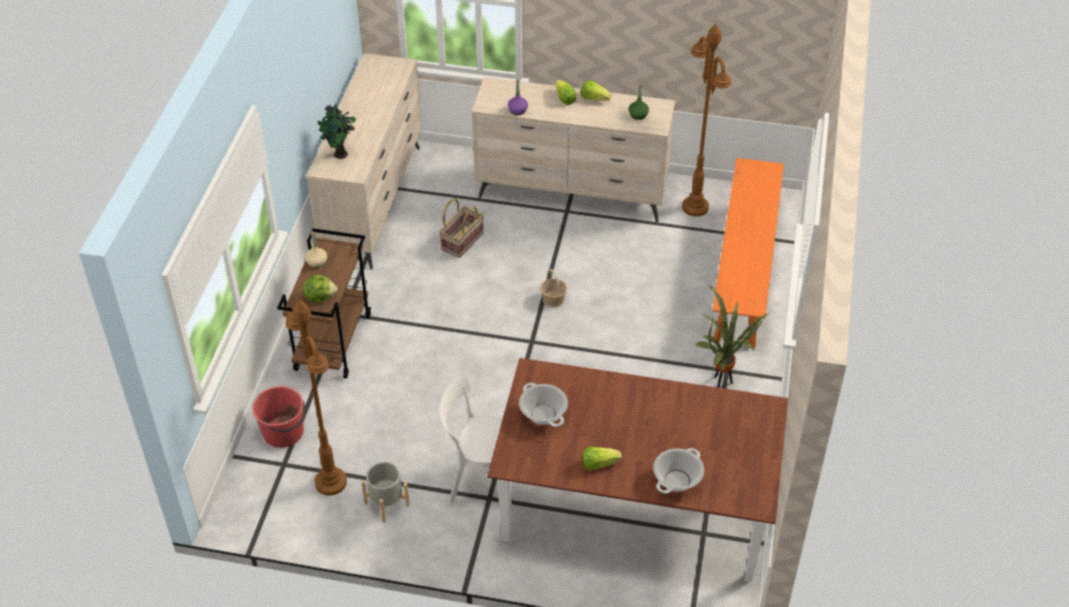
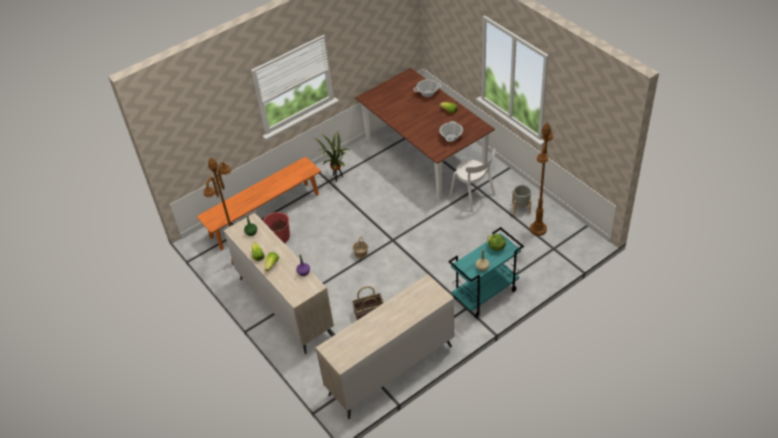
camera: 135 degrees left, 0 degrees up
(284, 432) = (543, 263): red bucket -> red bucket (278, 237)
(332, 342) = (485, 295): brown cart -> turquoise cart
(340, 155) = (424, 300): potted plant -> none

